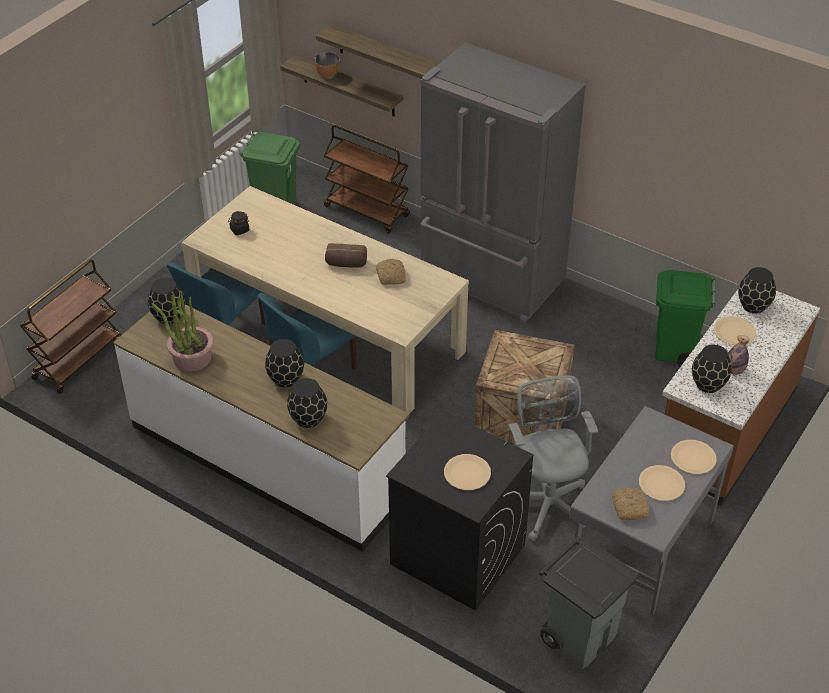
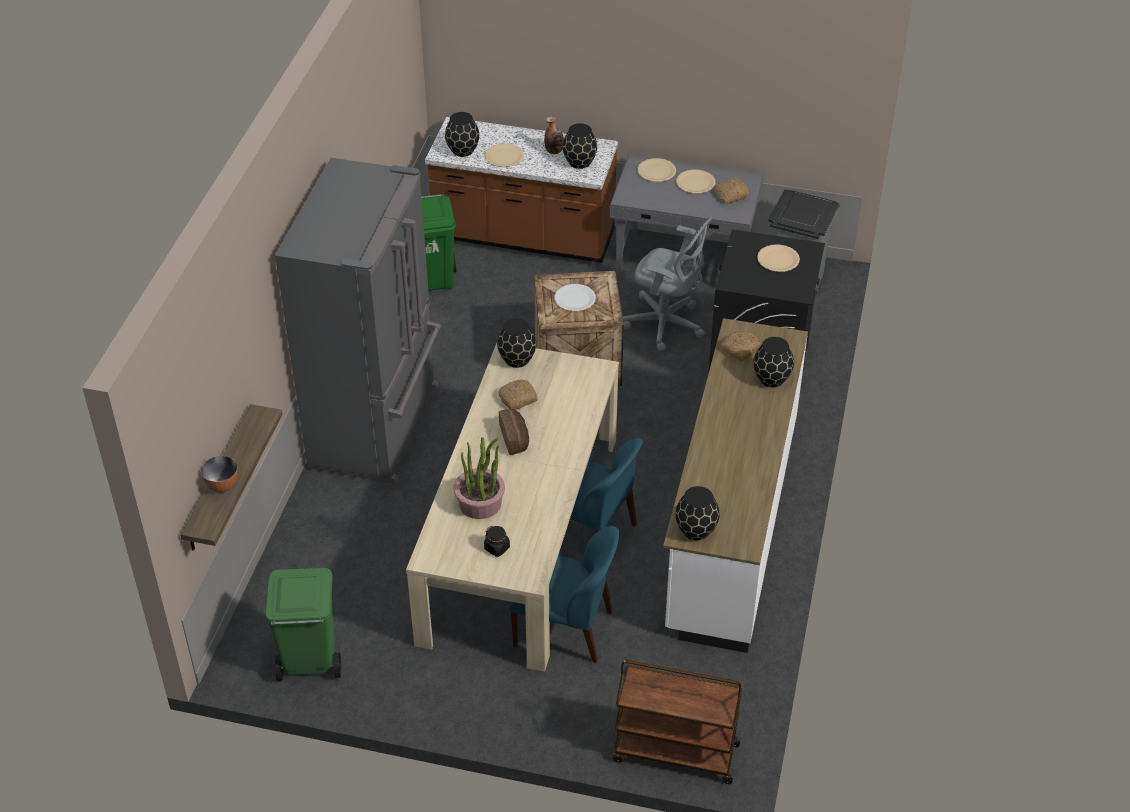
camera: 110 degrees left, 0 degrees up
(191, 358) = (744, 488): potted plant -> potted plant (480, 503)
(286, 379) = (731, 409): black vase -> black vase (517, 359)
(360, 411) = (740, 348): none -> bread
(367, 211) = (286, 566): brown cart -> none
(387, 56) = (233, 384): shelf -> none
(527, 362) = (574, 298): none -> white plate
(547, 501) = (666, 324): grey office chair -> grey office chair turned 120 degrees counterclockwise

